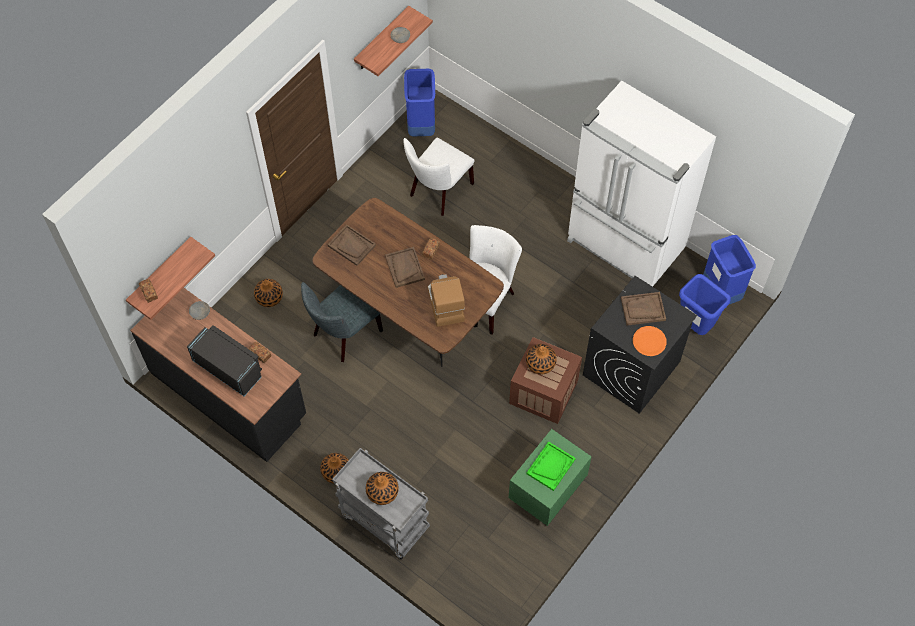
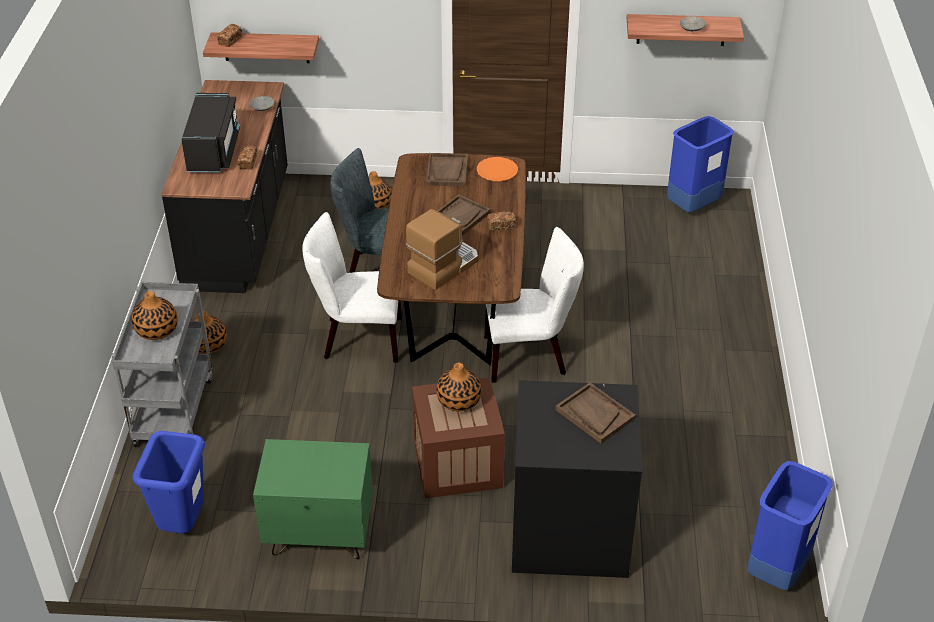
camera: 55 degrees right, 20 degrees down
(438, 192) = (628, 255): white chair -> white chair (357, 339)
(550, 466) = (314, 467): green tray -> none
(624, 247) = (735, 440): white fridge -> none
(649, 341) = (553, 442): orange plate -> orange plate (497, 170)
(695, 326) = (697, 567): blue trash can -> blue trash can (183, 525)

